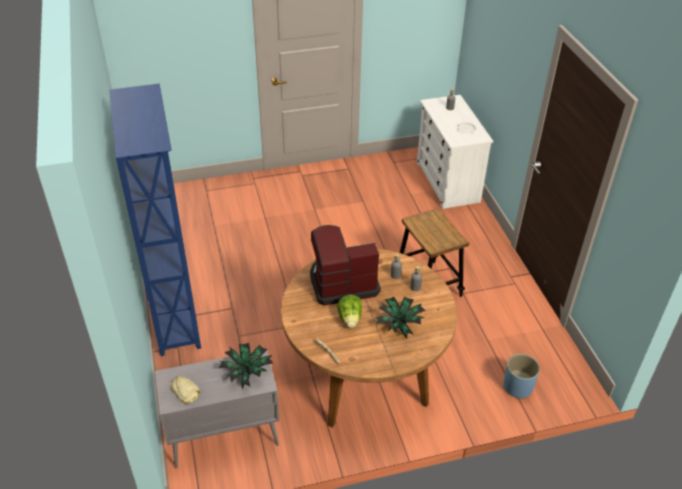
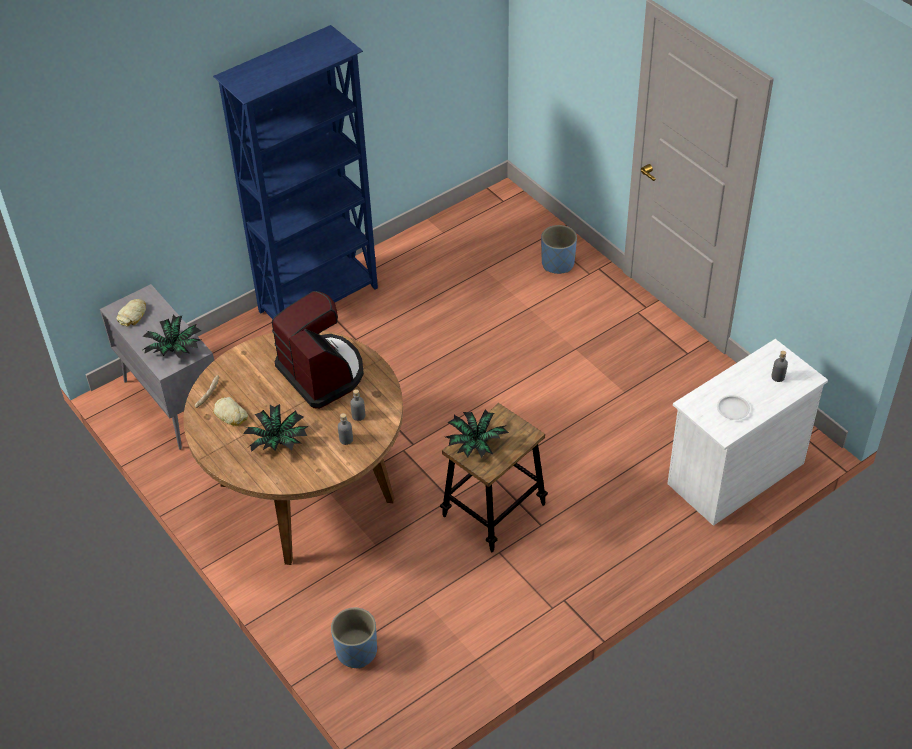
camera: 70 degrees right, 5 degrees up
(235, 193) = (558, 264): none -> blue planter
(350, 319) = (267, 397): lettuce -> none
(357, 344) = (230, 415): none -> bread
(432, 239) = (475, 444): none -> potted plant

